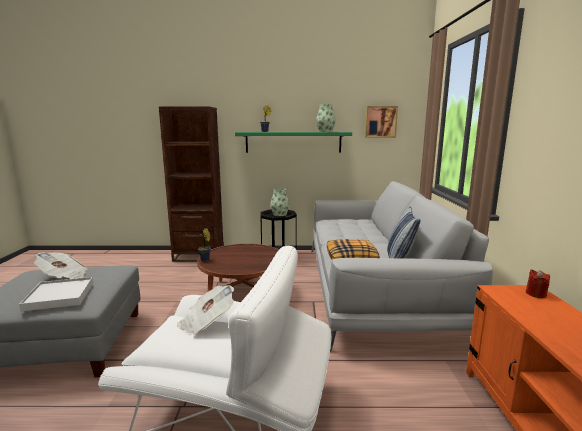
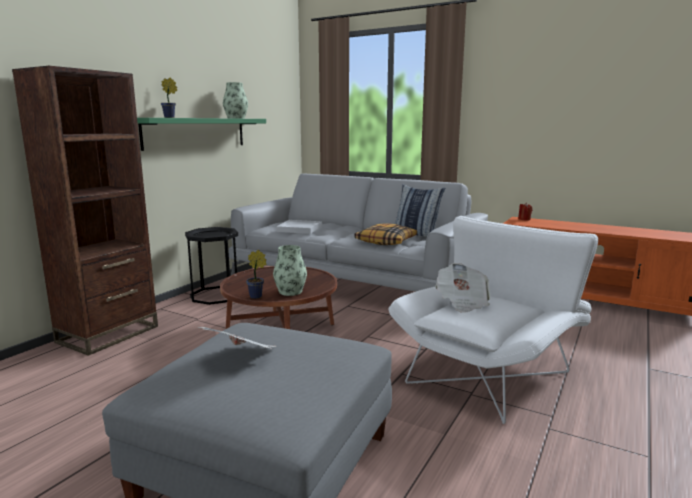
camera: 60 degrees left, 0 degrees up
(59, 296) = (322, 358): white tray -> white tray (299, 229)
(280, 214) = (214, 233): vase -> vase (290, 292)
(380, 122) = (271, 108): picture -> none

